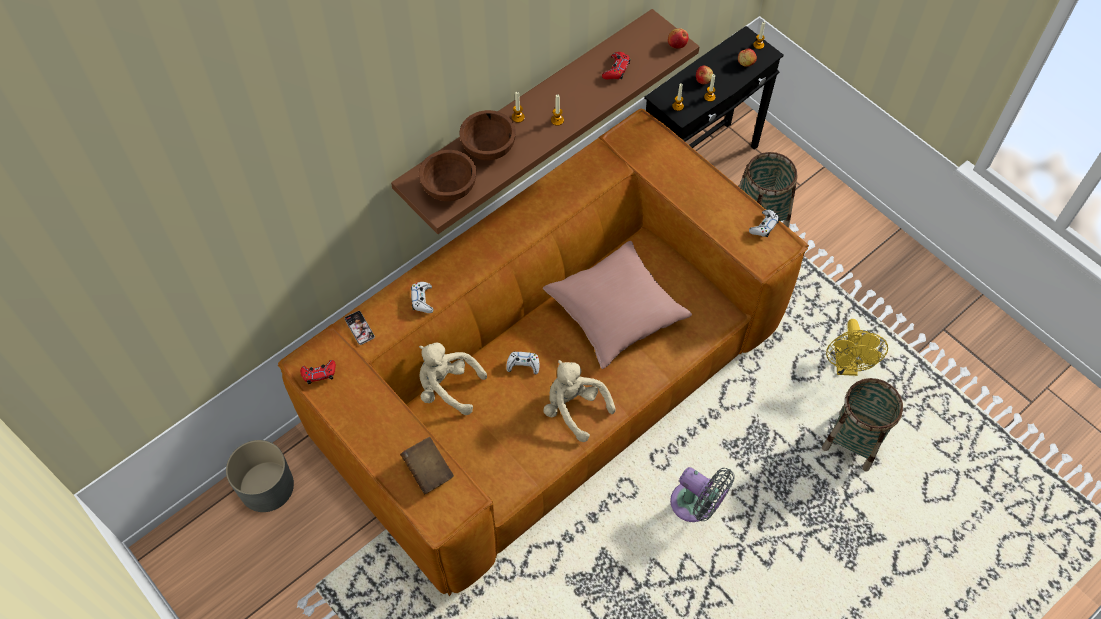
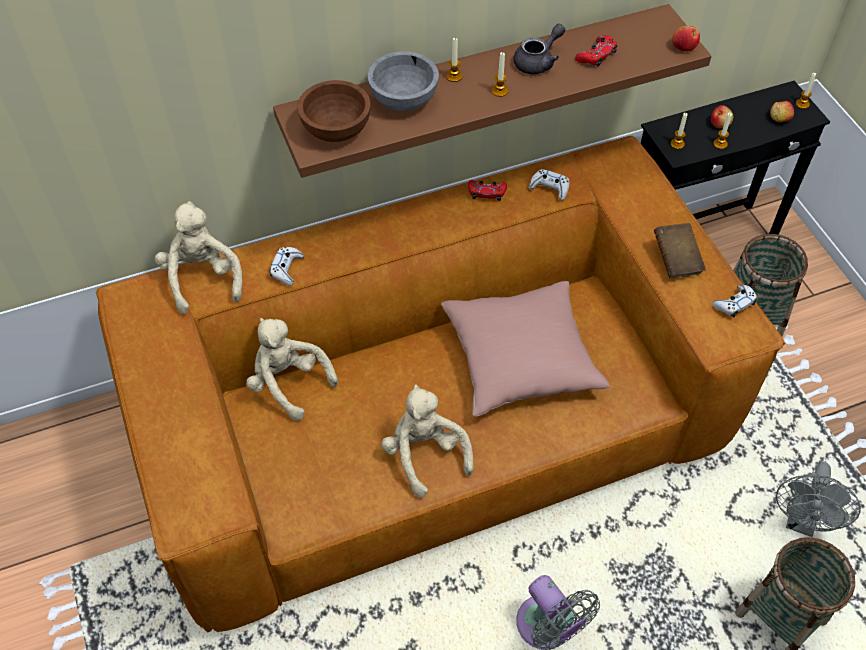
camera: 20 degrees right, 5 degrees down
(266, 486) = (74, 438): grey planter -> none
(319, 373) = (133, 313): red game controller -> red game controller (486, 192)
(359, 328) = (203, 278): phone -> beige plush toy
(428, 470) = (199, 462): brown book -> brown book (676, 260)
(489, 148) = (404, 99): brown bowl -> grey bowl
(523, 365) = (386, 385): white game controller -> white game controller (549, 188)
(575, 87) = (538, 62): none -> grey teapot
(846, 366) = (801, 521): yellow fan -> grey fan

